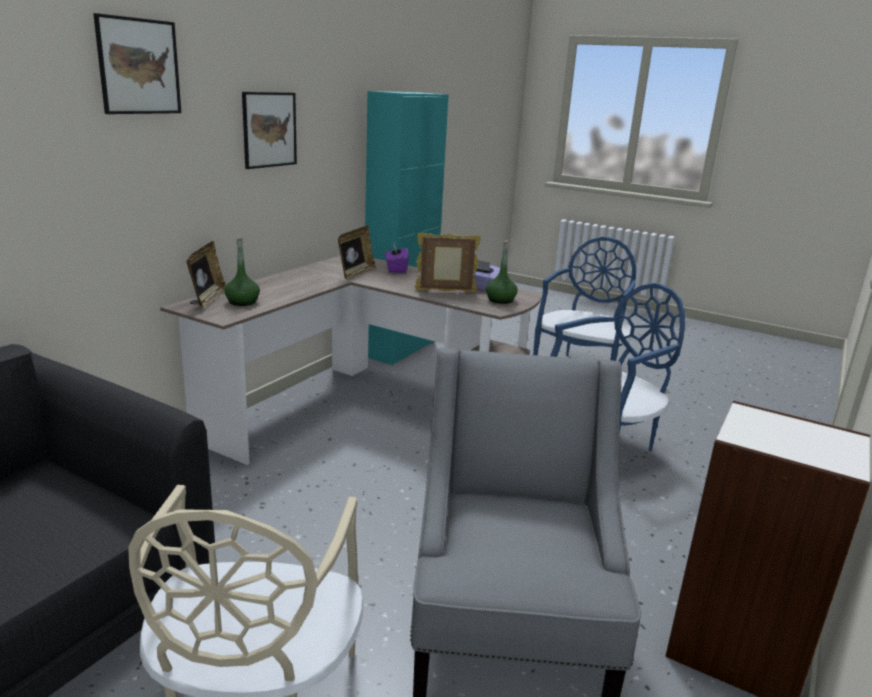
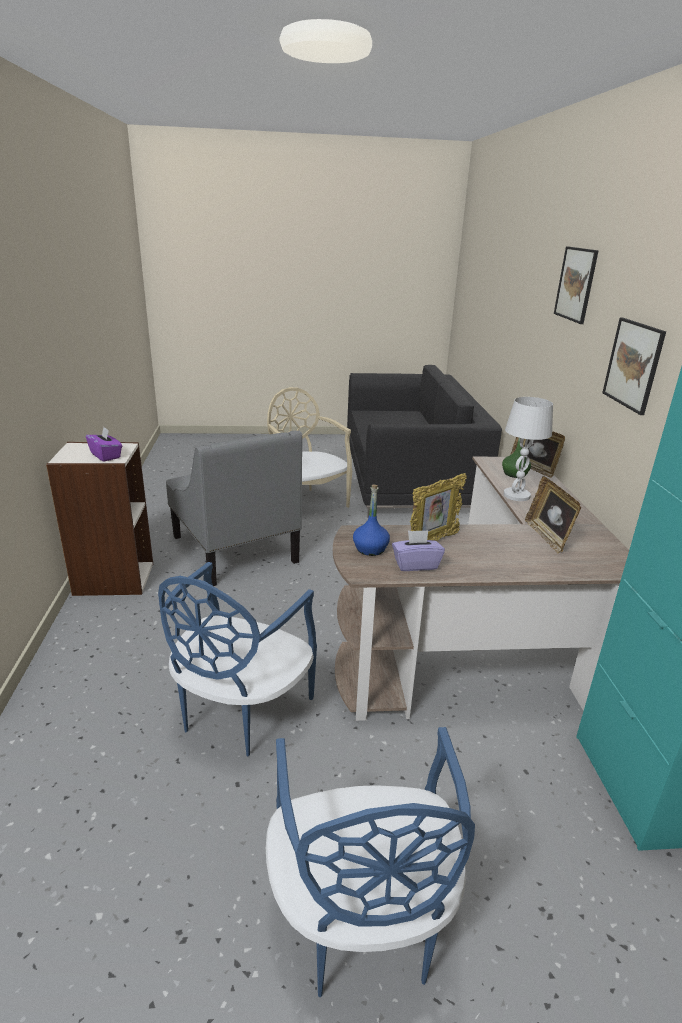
camera: 145 degrees right, 5 degrees up
(299, 292) = (516, 495): none -> white table lamp
(396, 269) = (544, 563): purple tissue box -> purple tissue box (106, 456)
(500, 300) = (370, 549): green bottle -> blue bottle

